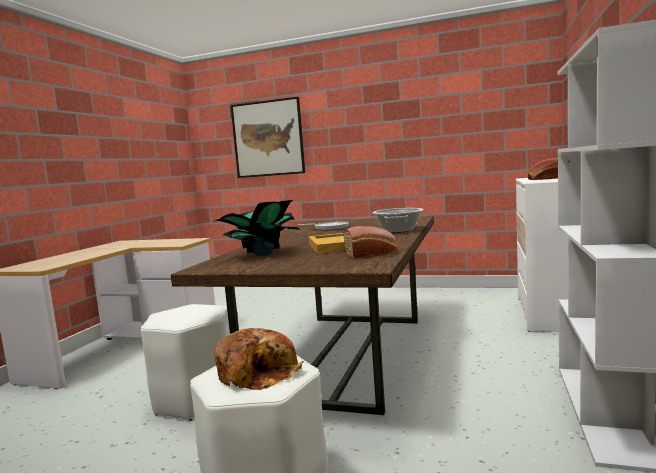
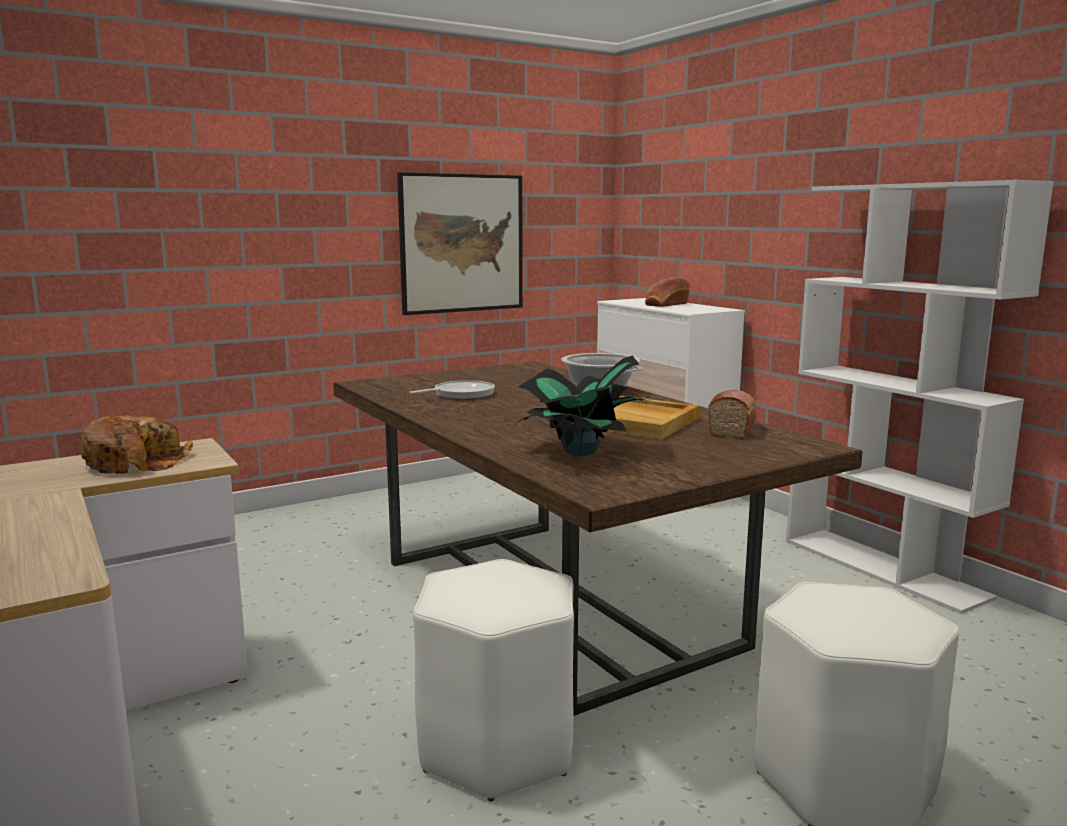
camera: 50 degrees left, 5 degrees up
(259, 372) = (864, 612): bread -> bread (136, 462)
(268, 138) = (133, 200): picture -> picture (461, 243)

